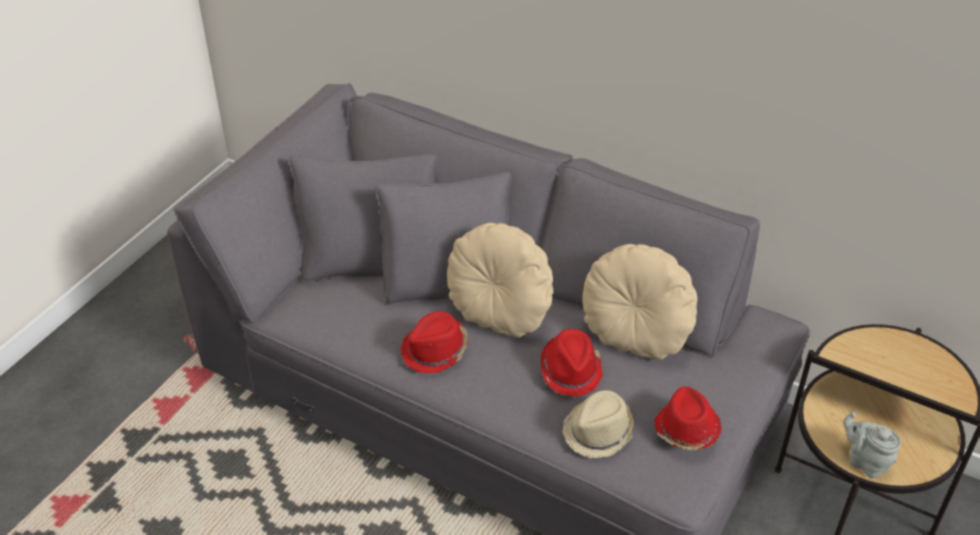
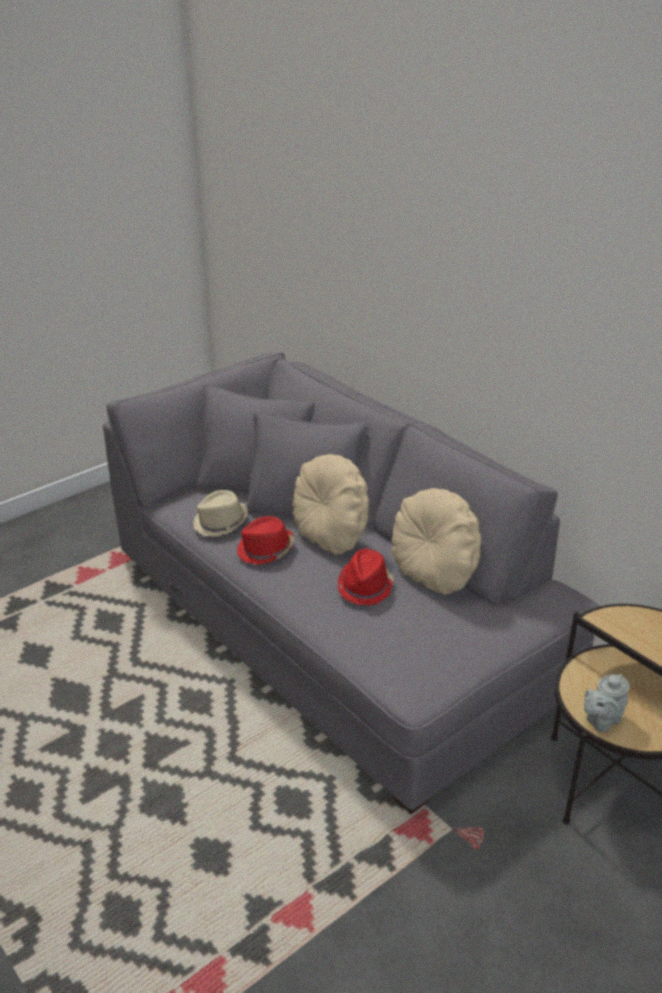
camera: 20 degrees right, 10 degrees down
(599, 432) = (365, 635): beige hat -> beige hat (221, 523)
(686, 430) = (439, 650): red hat -> none
(865, 461) = (601, 720): grey teapot -> grey teapot turned 105 degrees counterclockwise

